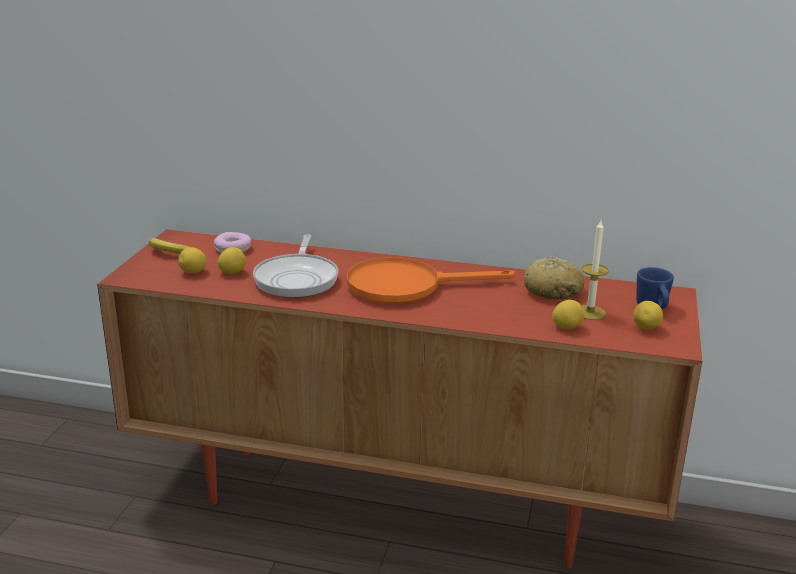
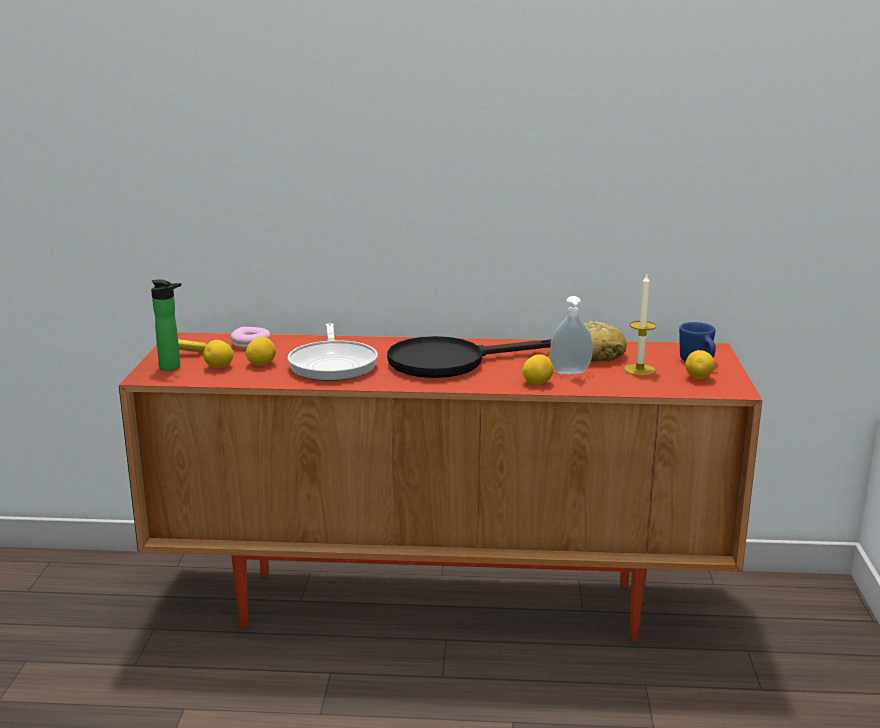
camera: 10 degrees left, 5 degrees down
(152, 269) = (172, 367): none -> bottle
(407, 286) = (449, 362): orange frying pan -> black frying pan
(519, 310) = (570, 373): none -> soap dispenser
(566, 327) = (623, 383): lemon -> lemon (537, 383)

